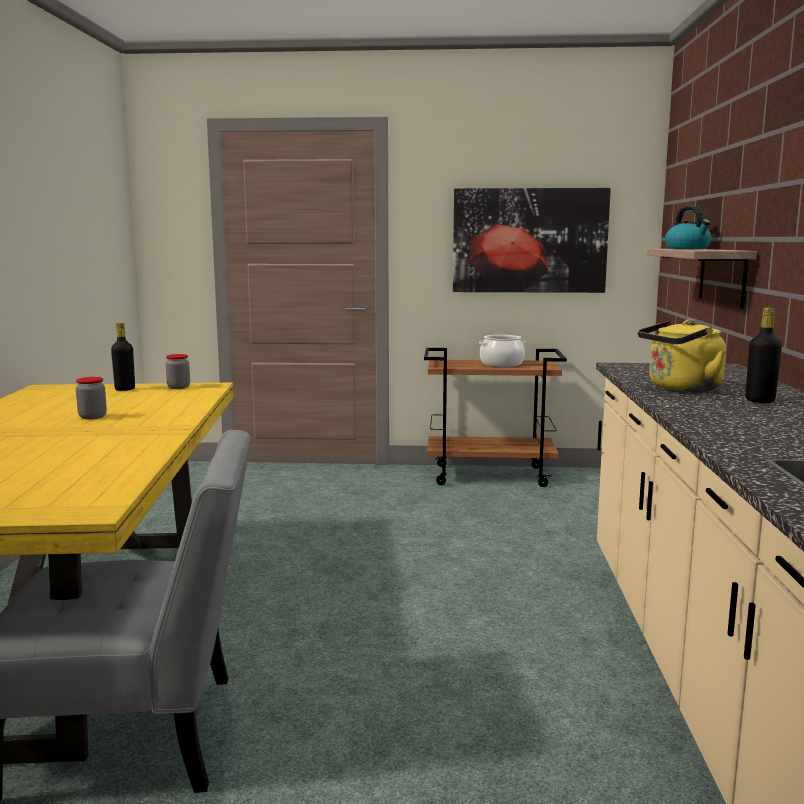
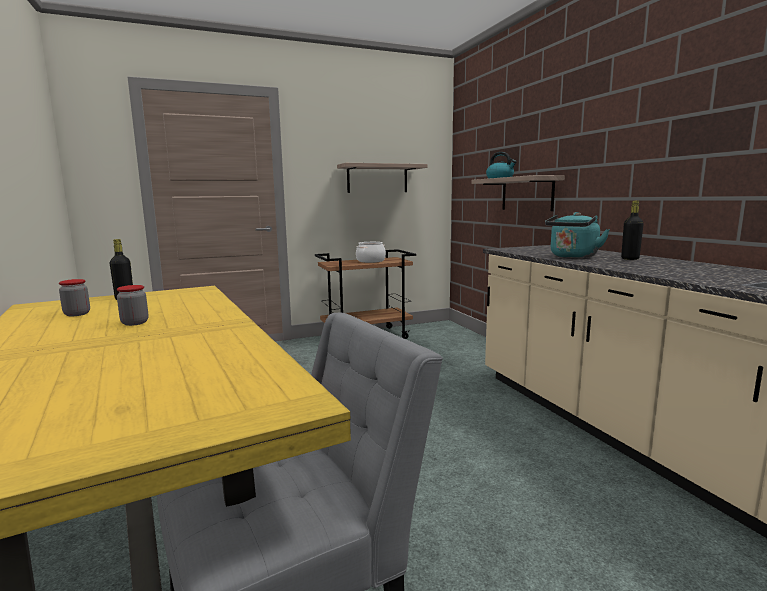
camera: 25 degrees left, 0 degrees up
(178, 387) = (174, 293): jar -> jar (77, 314)
(529, 240) = (377, 178): picture -> shelf
(681, 388) = (572, 257): yellow kettle -> turquoise kettle

